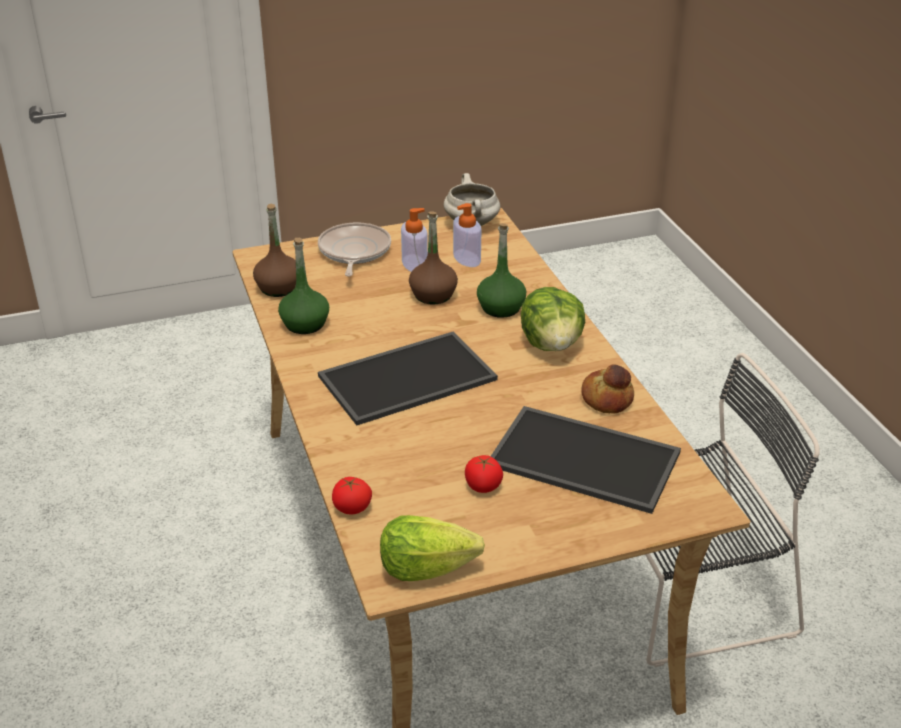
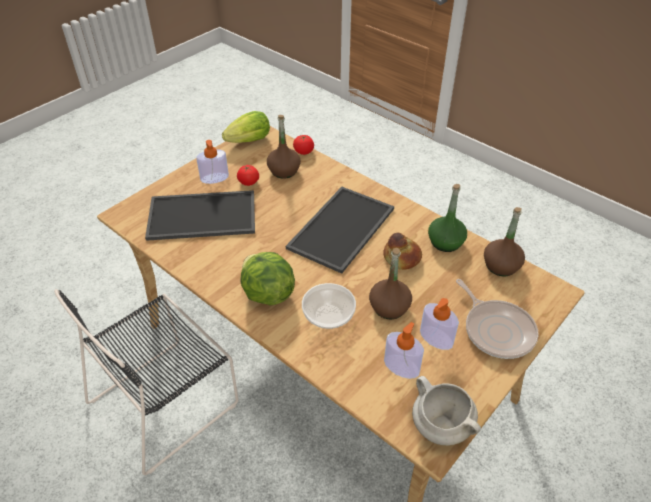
camera: 150 degrees right, 10 degrees up
(413, 485) = (284, 171): none -> brown bottle
(501, 308) = (329, 316): green bottle -> bowl
(533, 514) = (214, 178): none -> soap dispenser
(607, 399) = (205, 262): bread -> bread (401, 258)

